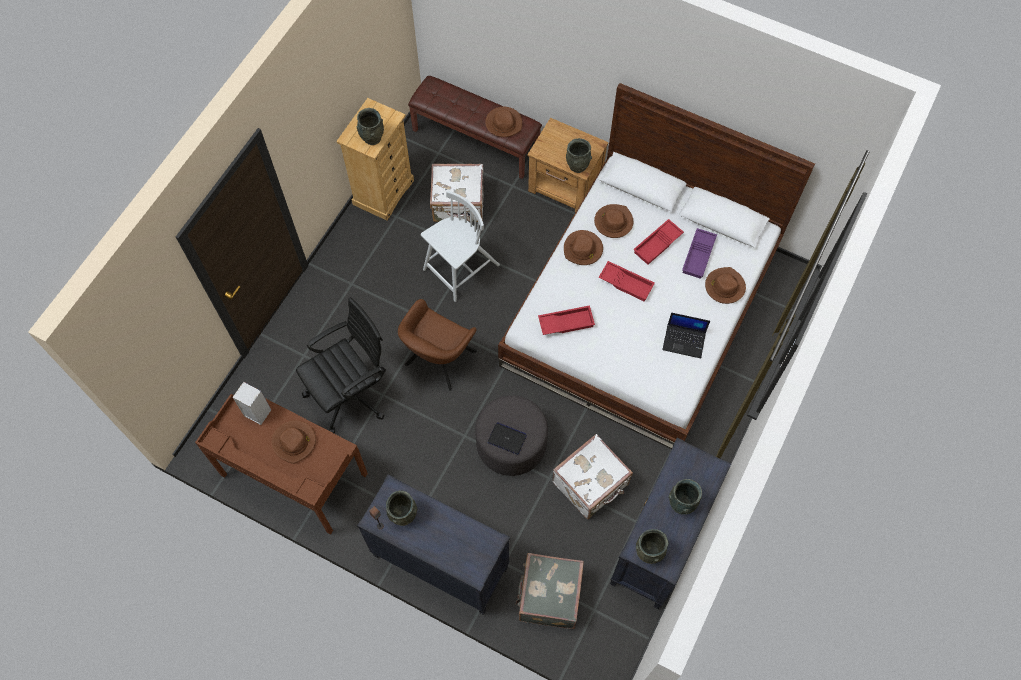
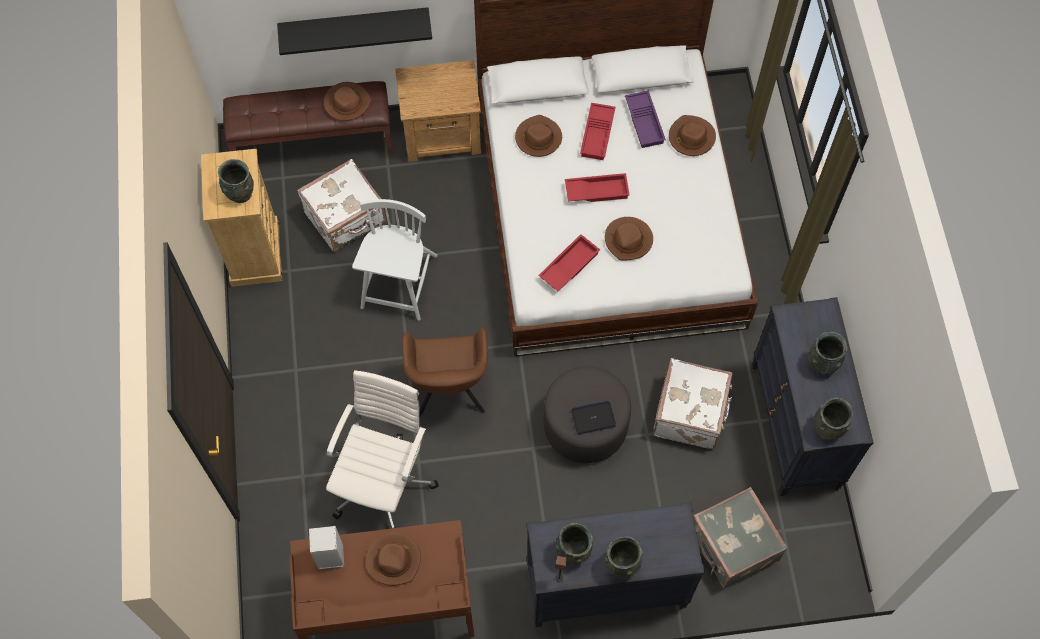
camera: 35 degrees left, 0 degrees up
(351, 393) = (384, 482): black office chair -> white office chair
(529, 67) = (354, 25): none -> black shelf
(578, 166) = (461, 101): grey vase -> grey vase (622, 564)
(583, 249) = (529, 183): brown hat -> brown hat (628, 240)
(684, 341) = (693, 213): laptop -> none

